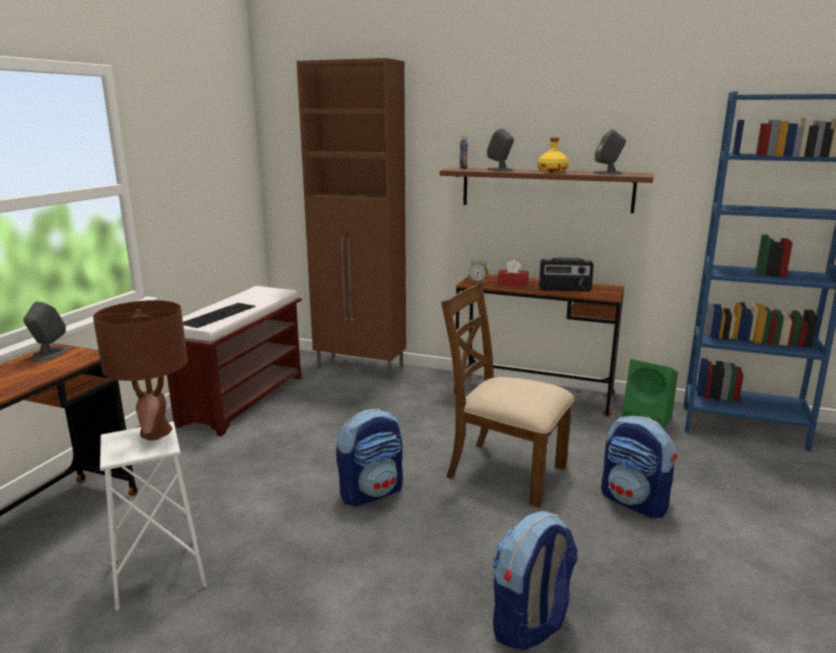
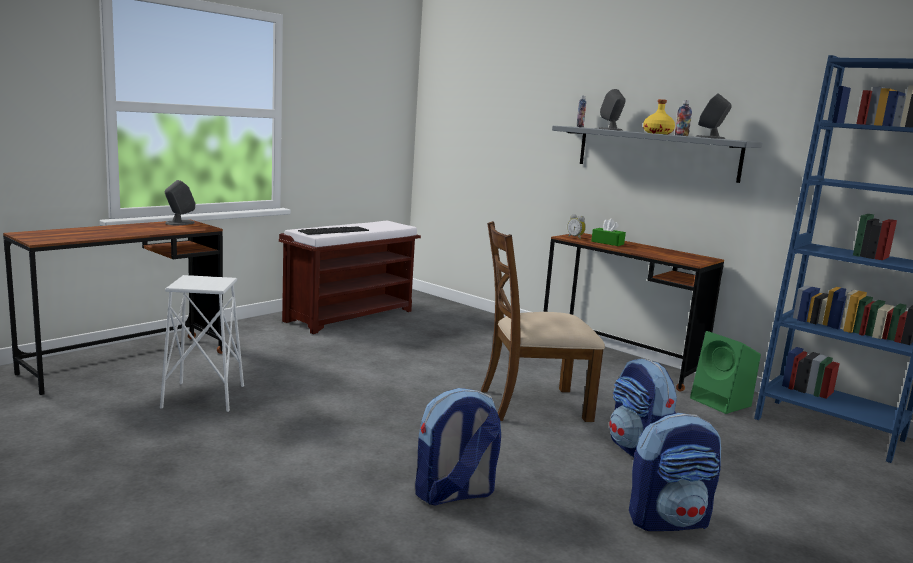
camera: 20 degrees right, 5 degrees down
(155, 432) = (218, 280): brown table lamp -> none
(361, 367) = (470, 314): brown cabinet -> none
(372, 492) = (401, 391): backpack -> backpack (669, 520)
(505, 471) = (533, 404): brown chair -> brown chair turned 60 degrees counterclockwise
(512, 284) = (607, 243): red tissue box -> green tissue box
(546, 189) = (656, 153): brown shelf -> grey shelf
(564, 289) = (654, 252): radio -> none
(581, 173) = (681, 135): none -> bottle

